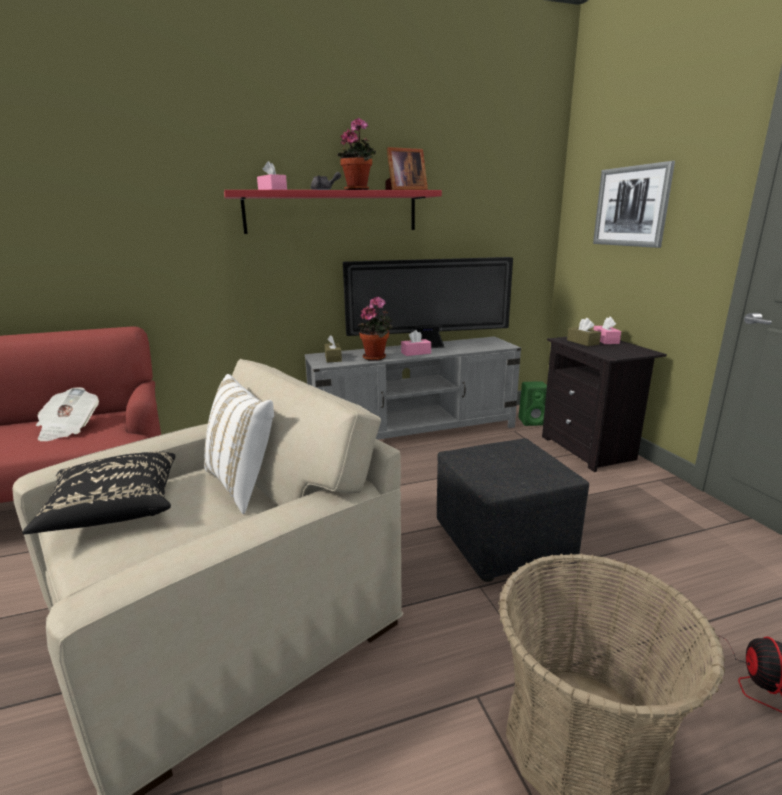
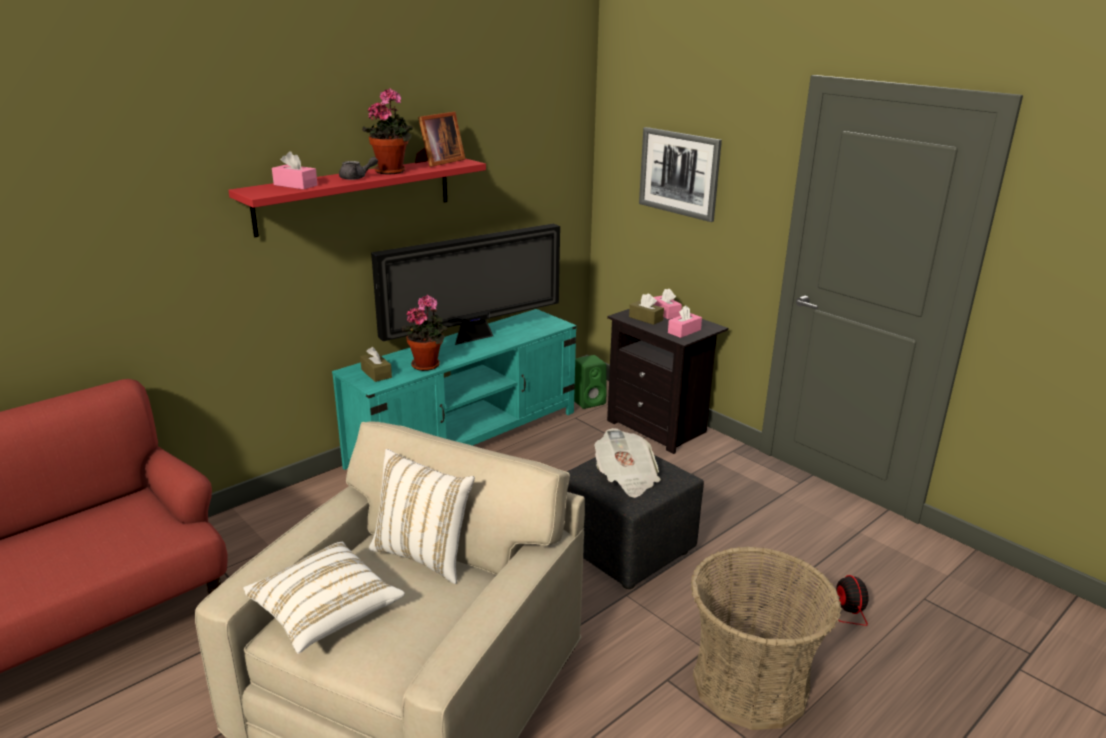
camera: 25 degrees left, 5 degrees up
(68, 429) = (94, 535): newspaper -> newspaper (626, 478)
(114, 510) = (324, 612): black pillow -> white pillow
(415, 431) = (466, 438): grey tv stand -> turquoise tv stand
(416, 353) = (468, 350): pink tissue box -> pink tissue box (684, 331)

